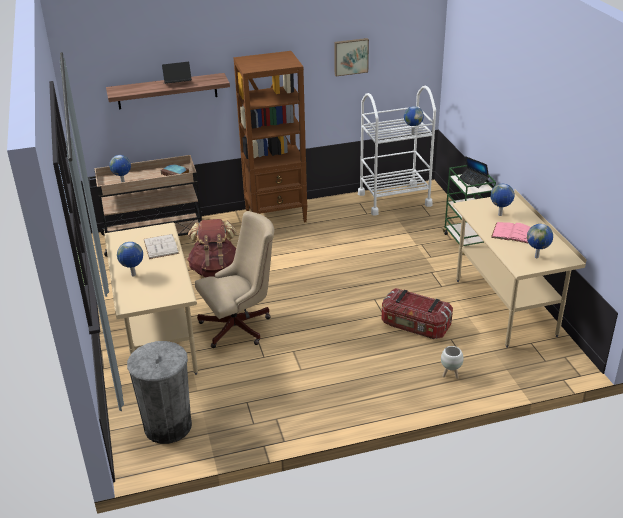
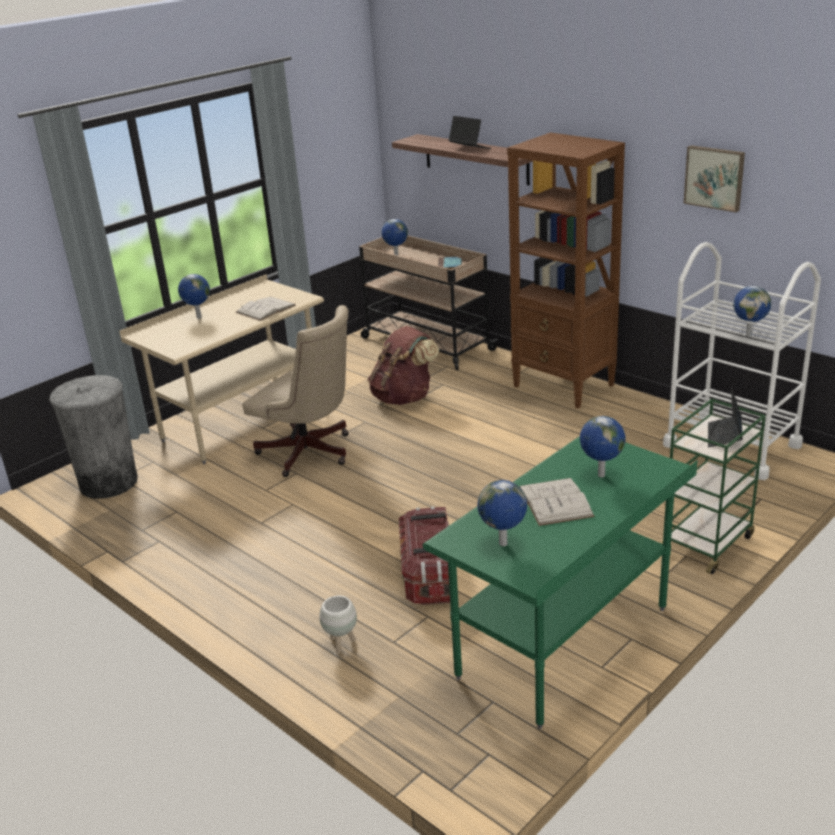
camera: 60 degrees right, 5 degrees down
(505, 307) = (564, 643): beige desk -> green desk
(512, 233) = (555, 502): pink book -> white book

